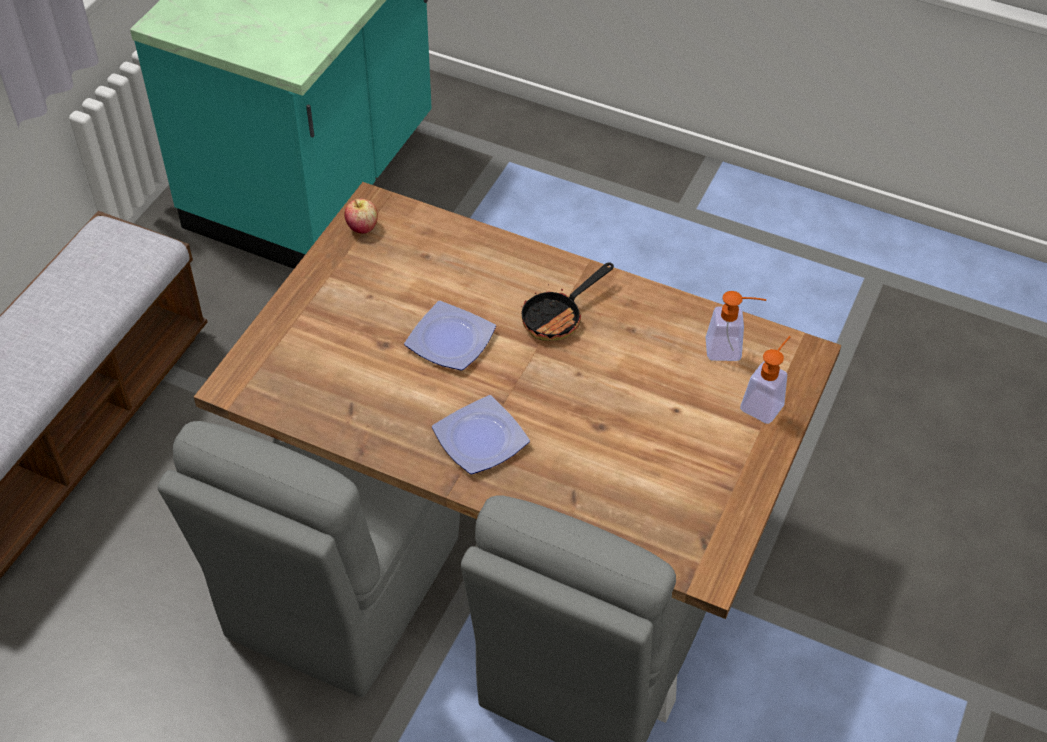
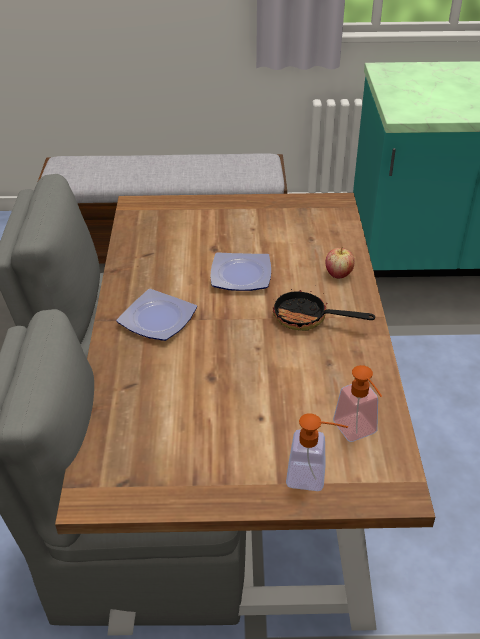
camera: 65 degrees right, 10 degrees down
(362, 227) = (311, 206): apple -> apple (338, 274)

